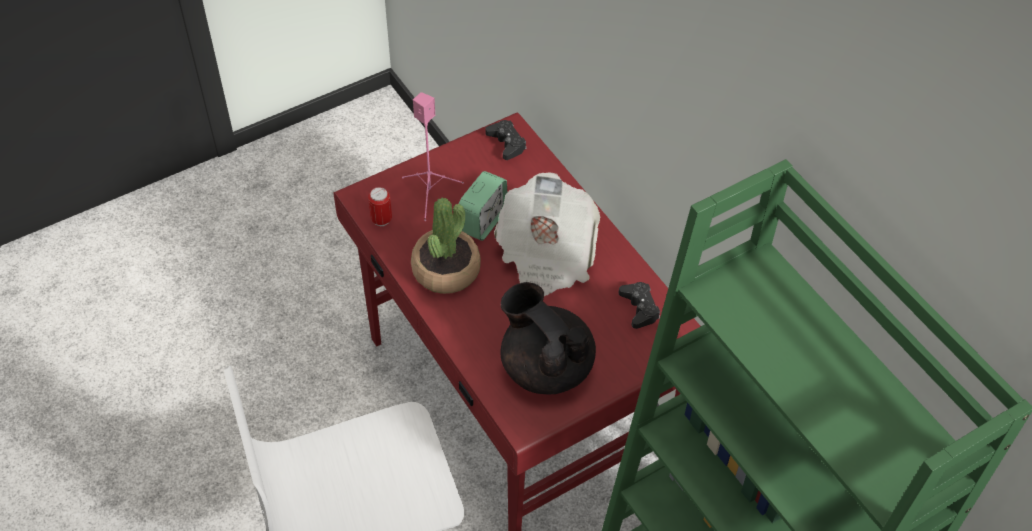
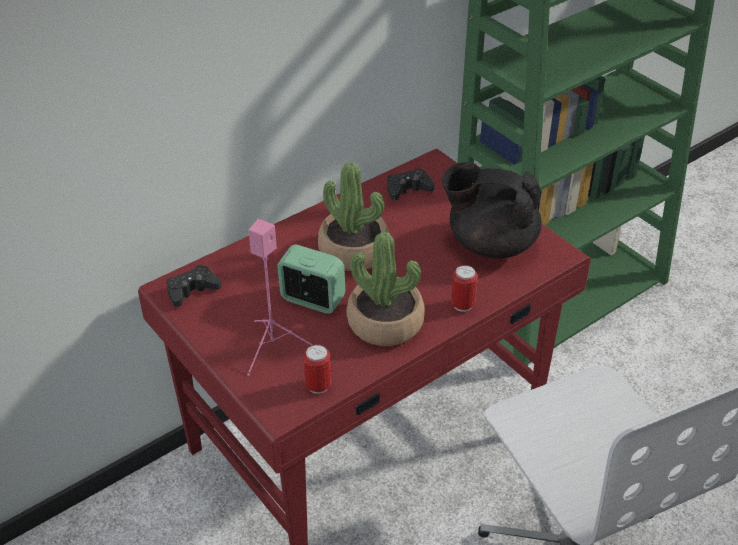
camera: 95 degrees left, 10 degrees down
(459, 329) = (462, 305): none -> can
(545, 256) = (354, 251): newspaper -> potted plant
(545, 366) = (490, 243): black teapot -> black teapot turned 60 degrees clockwise

